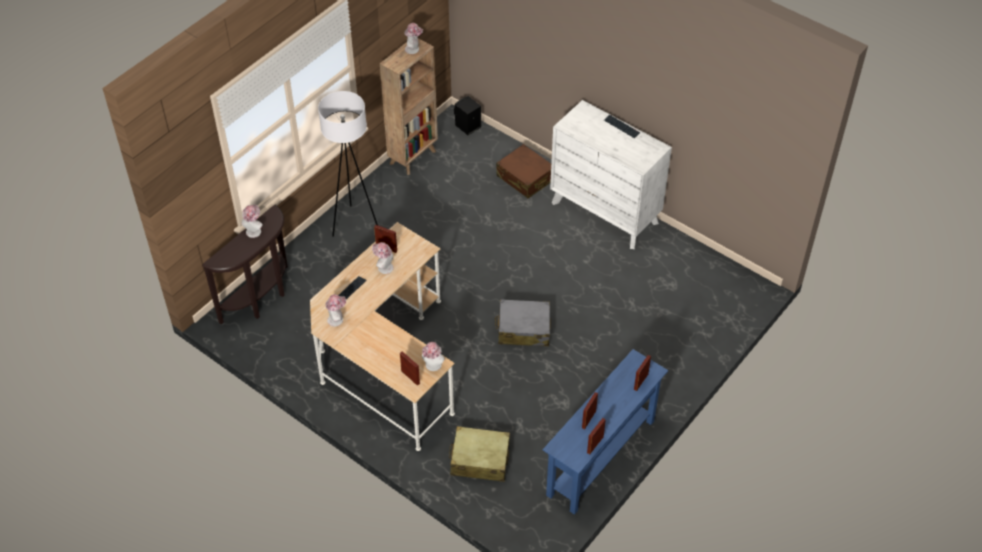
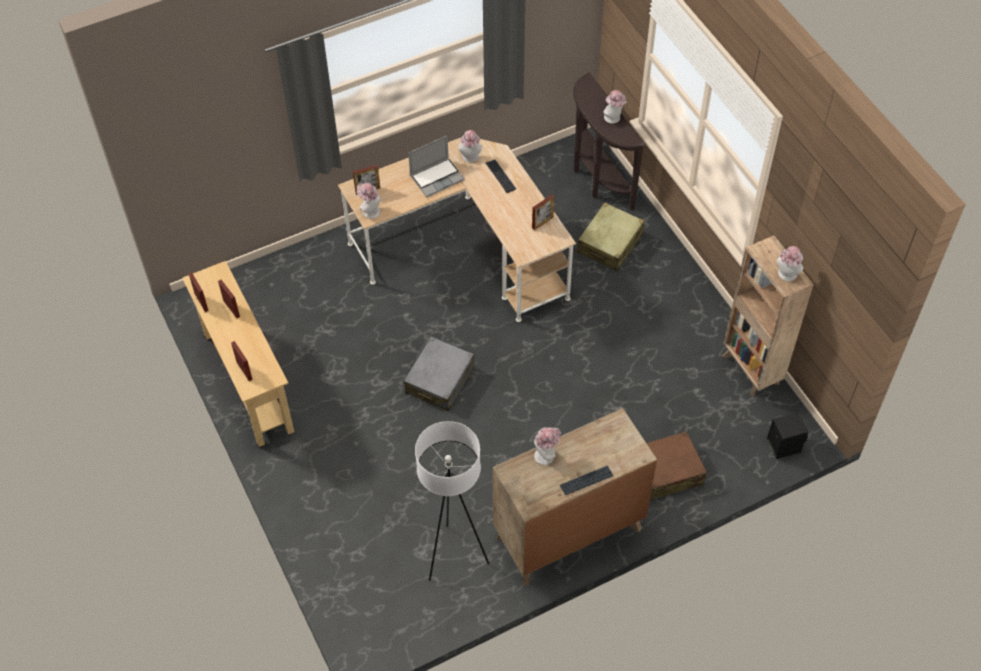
camera: 115 degrees right, 5 degrees up
(354, 224) = (665, 282): white floor lamp -> white floor lamp (454, 557)
(371, 334) = (437, 177): none -> laptop
(383, 267) = (517, 212): hat -> hat (546, 454)
(479, 460) = (308, 285): beige suitcase -> beige suitcase (610, 243)
(601, 458) = (247, 382): blue console table -> beige console table
(605, 212) = (568, 533): white dresser -> brown dresser

